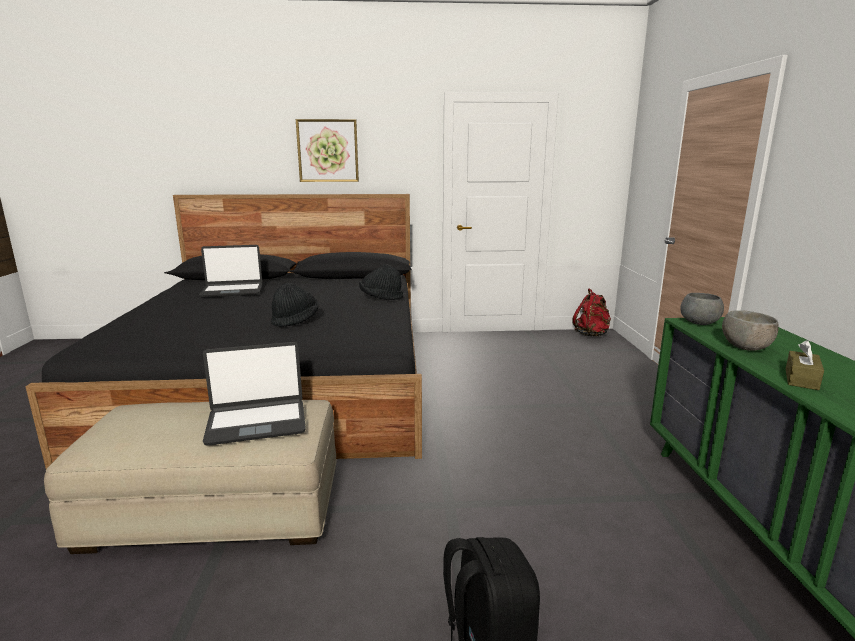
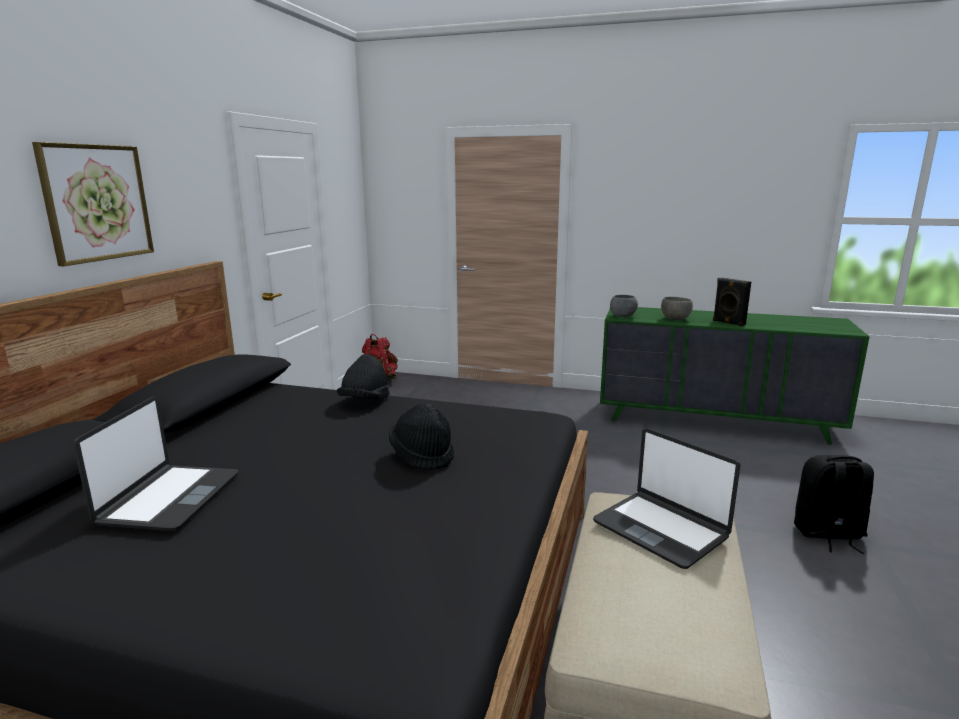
camera: 70 degrees left, 0 degrees up
(256, 422) = (661, 529): laptop -> laptop turned 135 degrees clockwise
(801, 379) = (728, 323): brown tissue box -> black speaker

